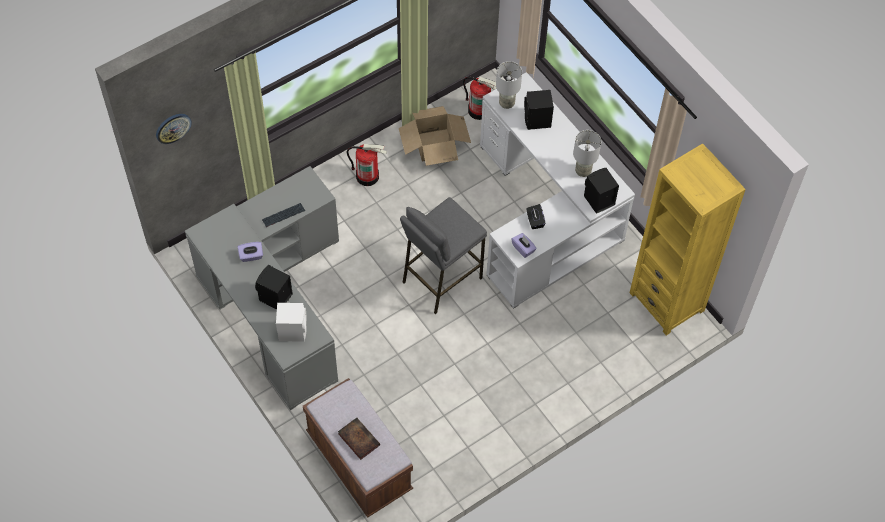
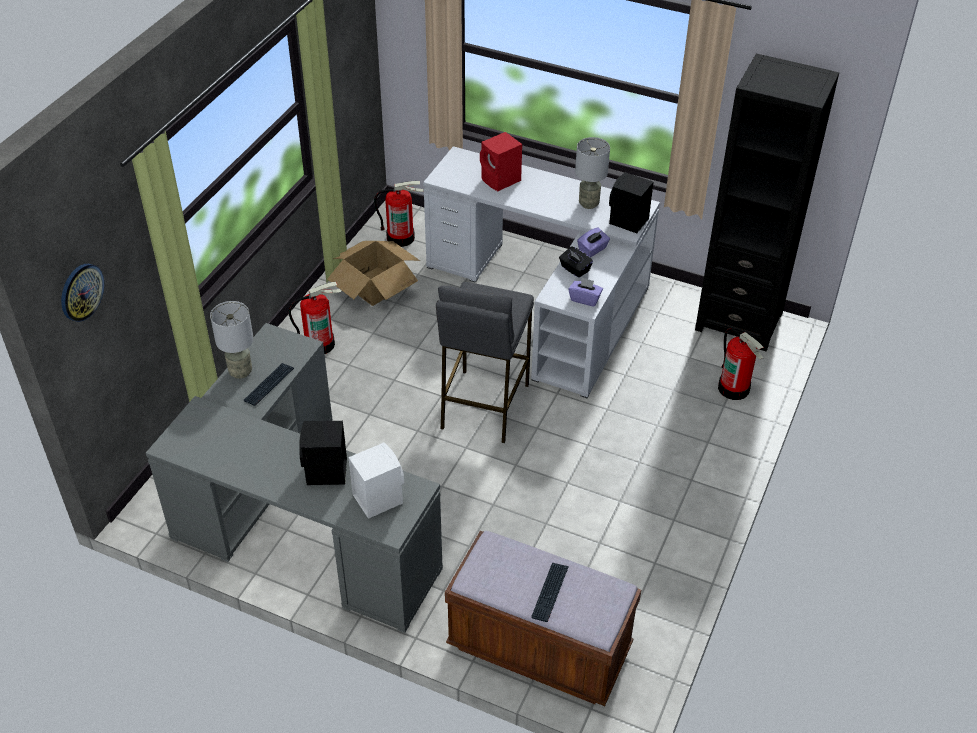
camera: 30 degrees left, 15 degrees down
(251, 256) = (260, 441): purple tissue box -> purple tissue box (593, 250)
(357, 439) = (550, 592): book -> keyboard
(506, 103) = (455, 178): grey table lamp -> grey table lamp (240, 372)
(537, 121) = (501, 180): black speaker -> red speaker
(619, 352) = (734, 388): none -> fire extinguisher
(667, 301) = (739, 321): yellow bookcase -> black bookcase

